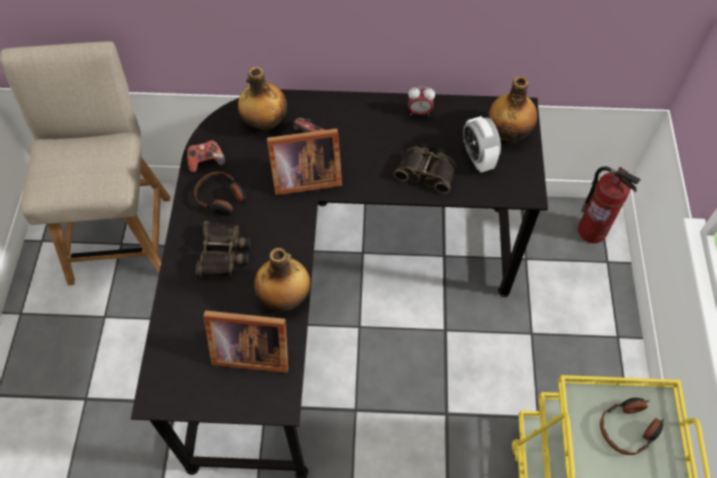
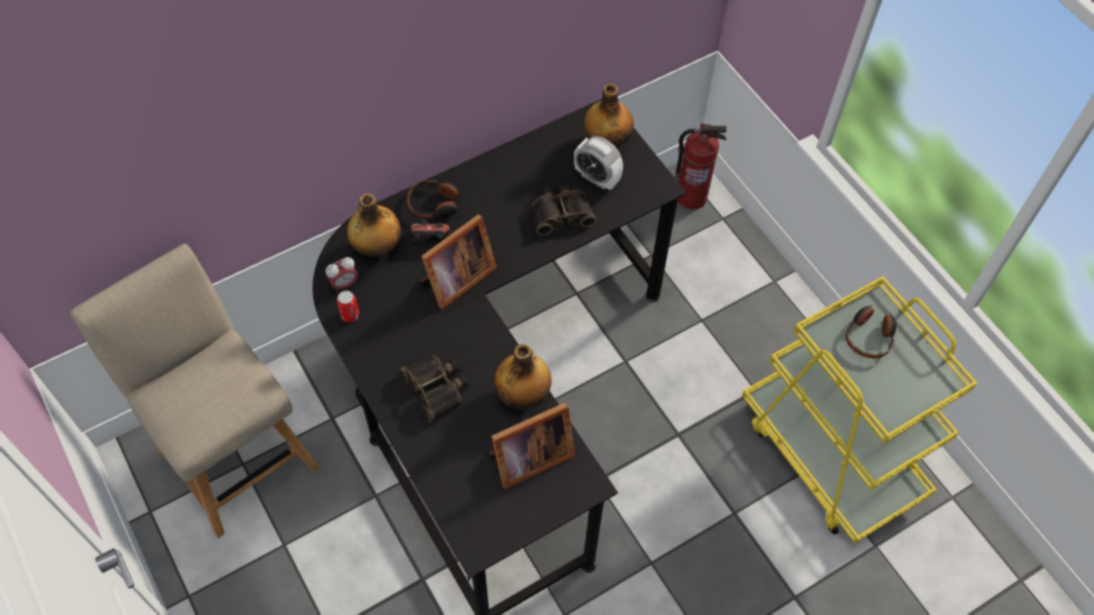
camera: 35 degrees left, 0 degrees up
(206, 162) = (350, 315): game controller -> can
(222, 198) = (393, 340): headphones -> headphones (435, 204)
(419, 112) = (514, 162): alarm clock -> alarm clock (344, 284)

